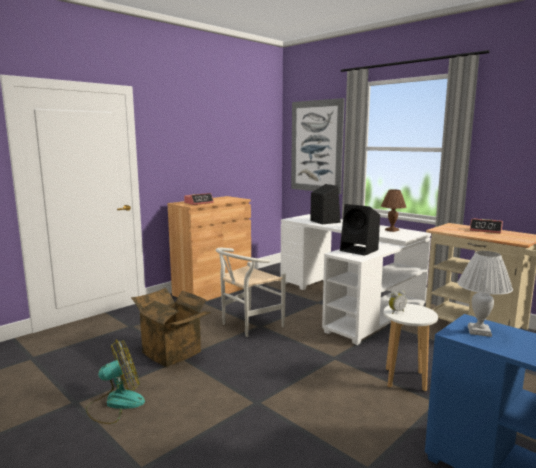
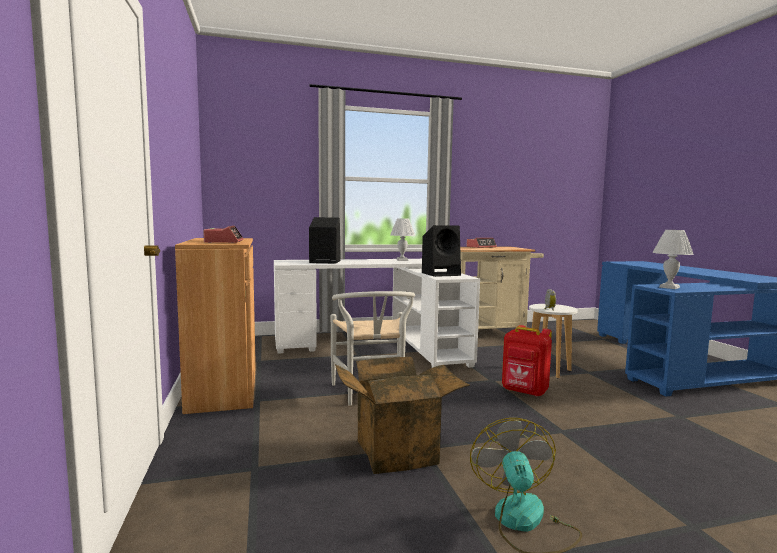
camera: 60 degrees left, 5 degrees down
(316, 146) = (266, 174): picture -> none
(325, 376) = (524, 392): none -> red backpack
(391, 230) = (401, 260): brown table lamp -> white table lamp

